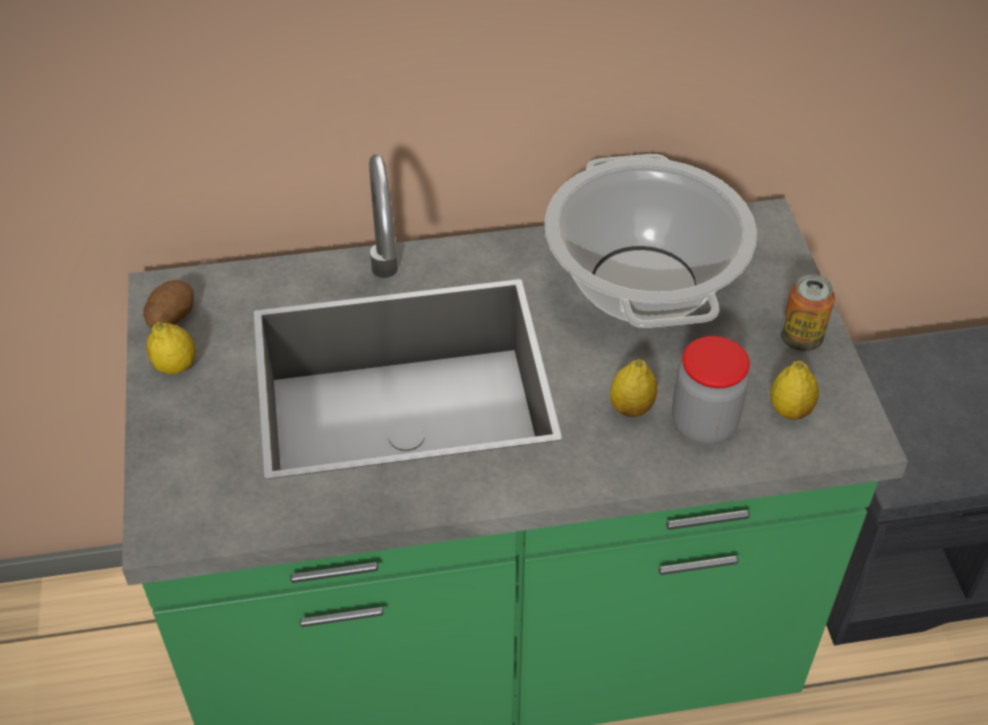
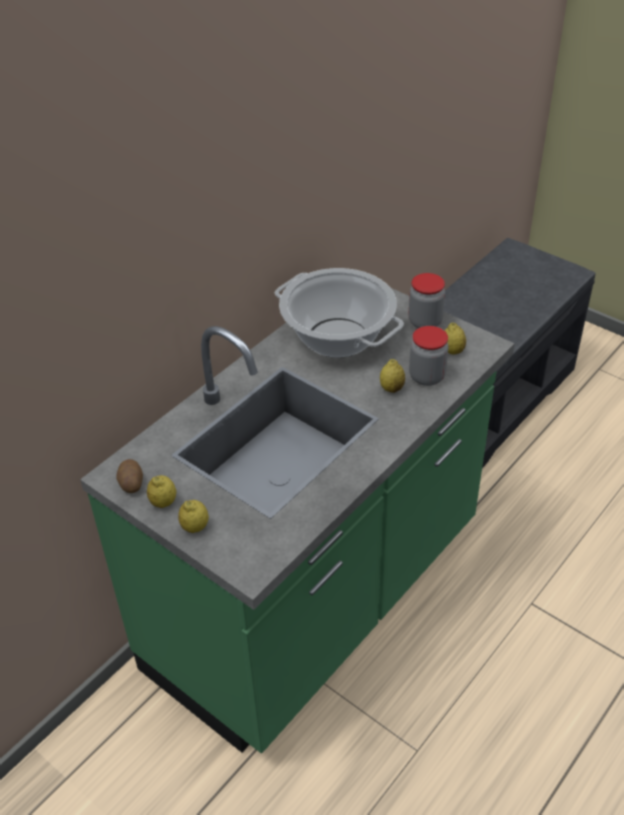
camera: 40 degrees left, 5 degrees down
(171, 424) = (195, 527): none -> lemon
(801, 339) = (425, 322): can -> jar

